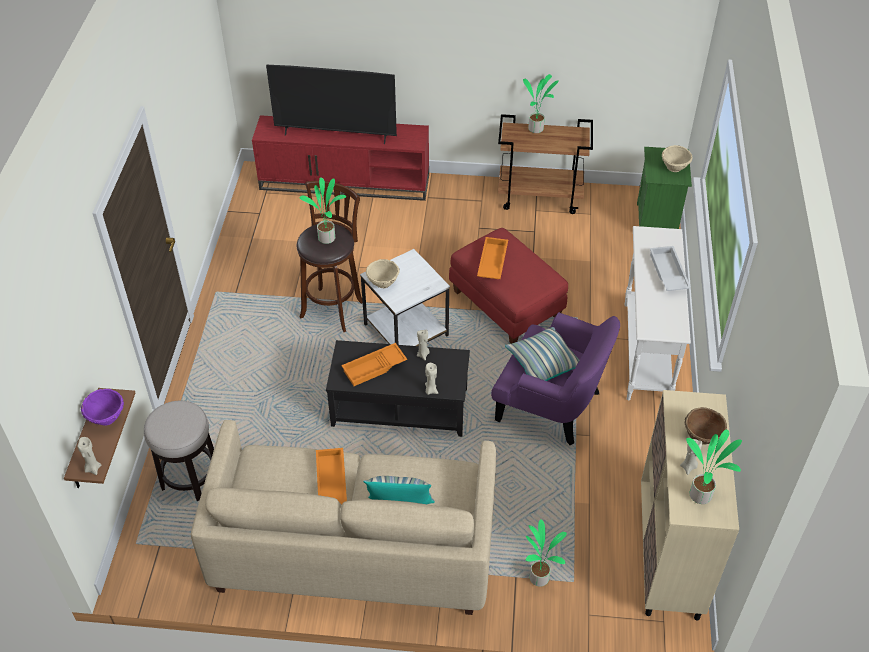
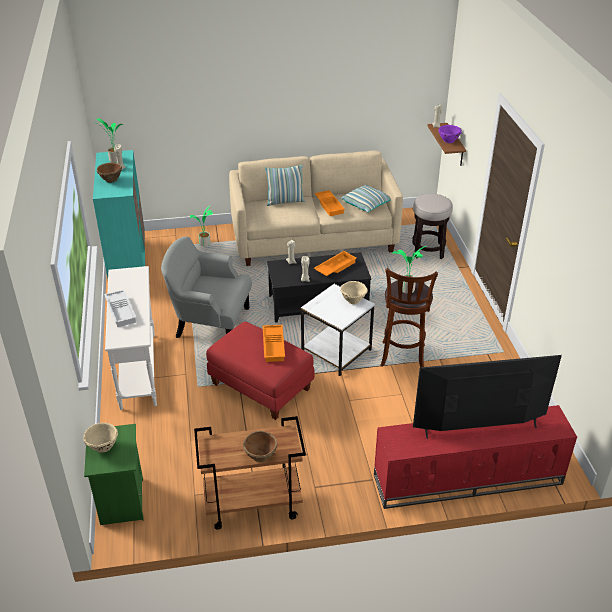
camera: 165 degrees right, 10 degrees down
(537, 129) = (261, 456): potted plant -> brown bowl
(543, 362) = (217, 289): pillow -> pillow (366, 204)
(551, 405) = (210, 323): purple armchair -> grey armchair
(669, 555) = (128, 263): beige cabinet -> turquoise cabinet

